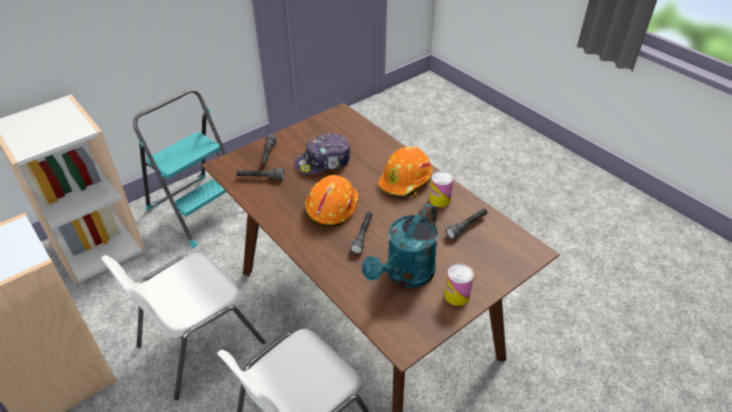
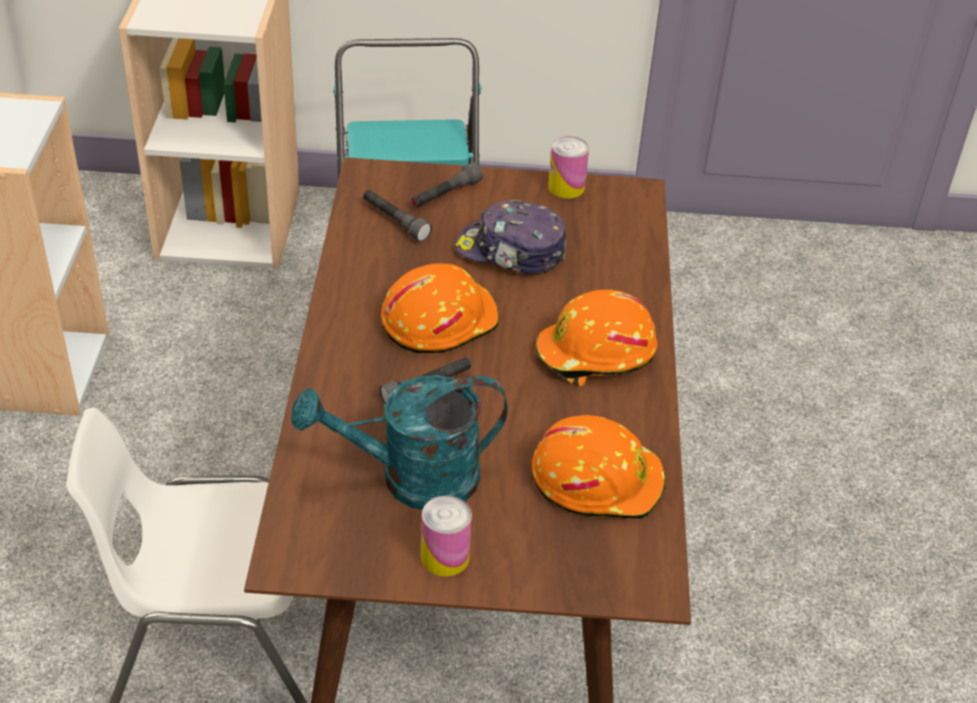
camera: 40 degrees right, 0 degrees up
(198, 344) = (211, 439): white chair -> none
(439, 199) = (610, 414): can -> can (566, 187)
(467, 226) = (597, 479): grey flashlight -> orange hard hat

